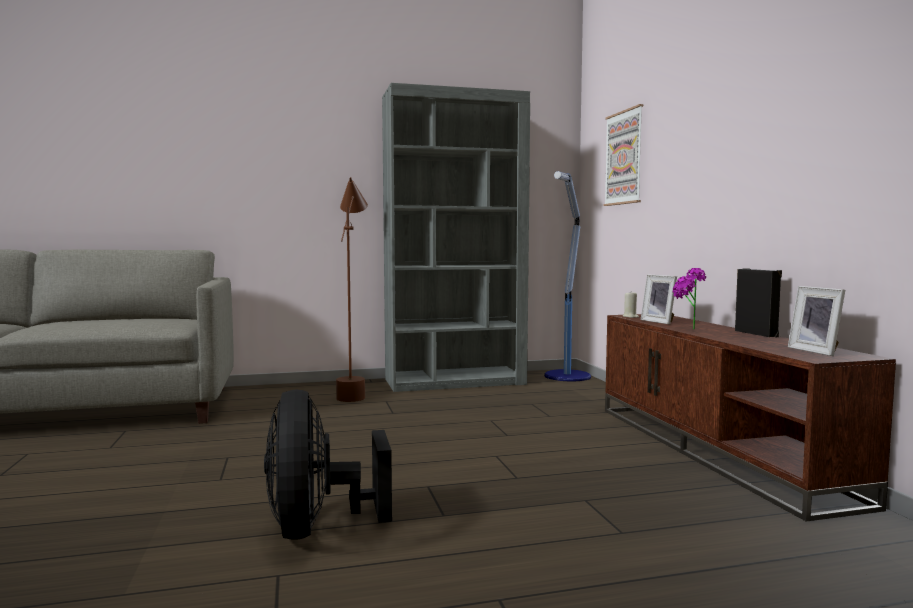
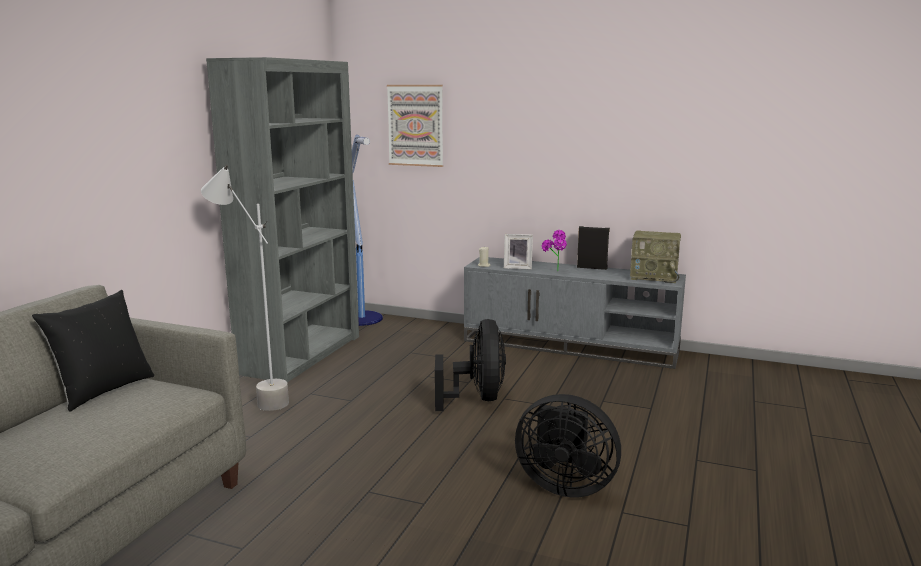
camera: 55 degrees left, 10 degrees up
(162, 318) = (103, 390): none -> black pillow
(353, 392) = (255, 398): brown floor lamp -> grey floor lamp
(474, 447) = (477, 399): none -> black fan
(716, 450) = (571, 345): brown tv stand -> grey tv stand
(817, 351) = (655, 277): picture frame -> radio

